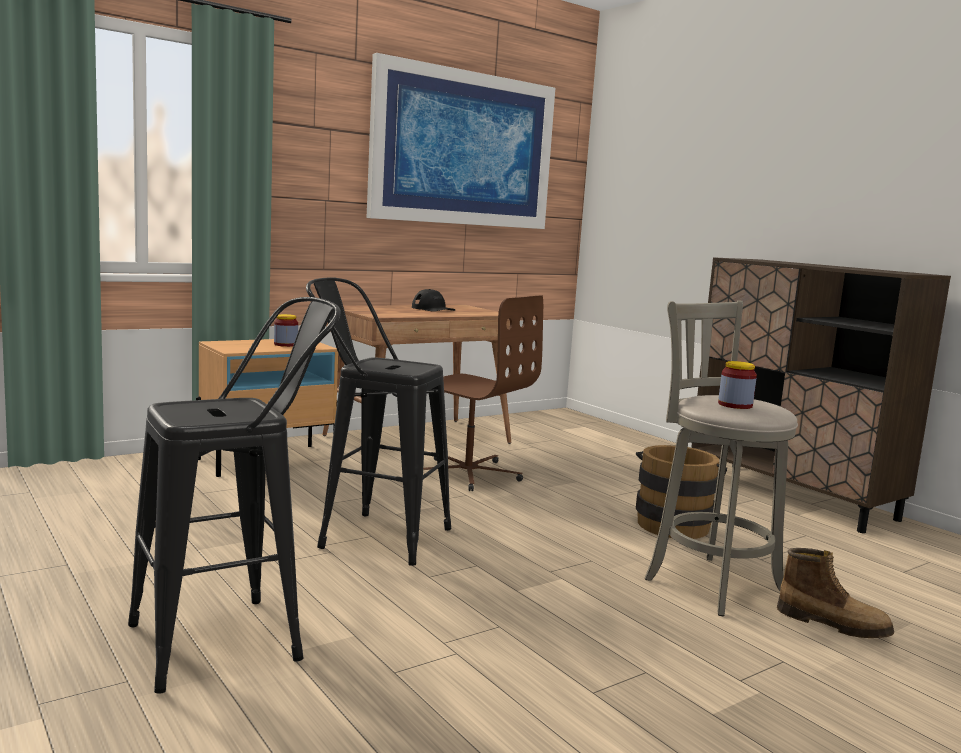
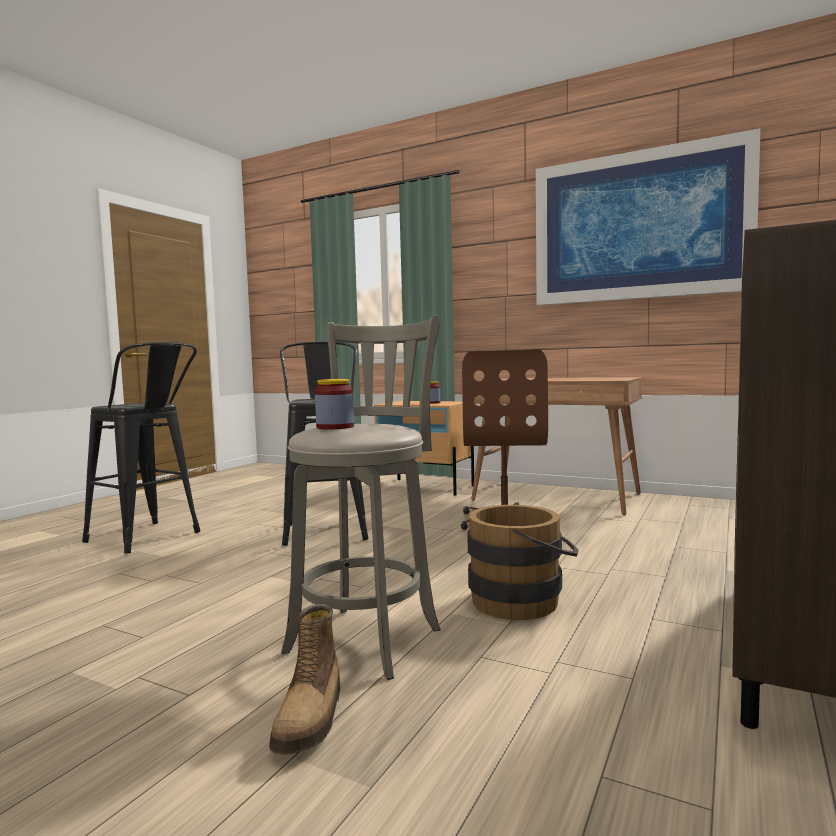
camera: 65 degrees right, 5 degrees down
(433, 309) = (572, 378): black cap -> none

